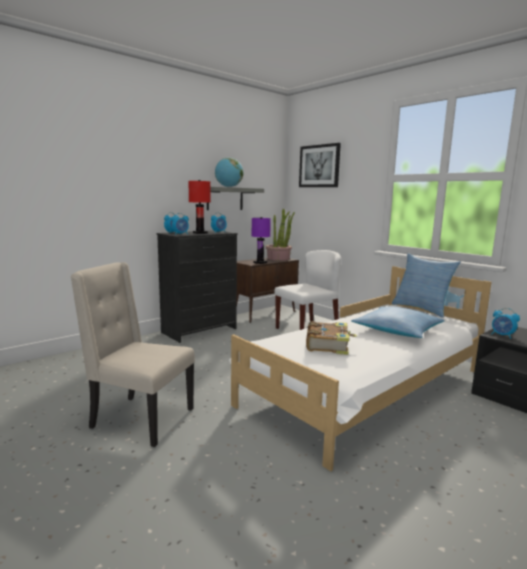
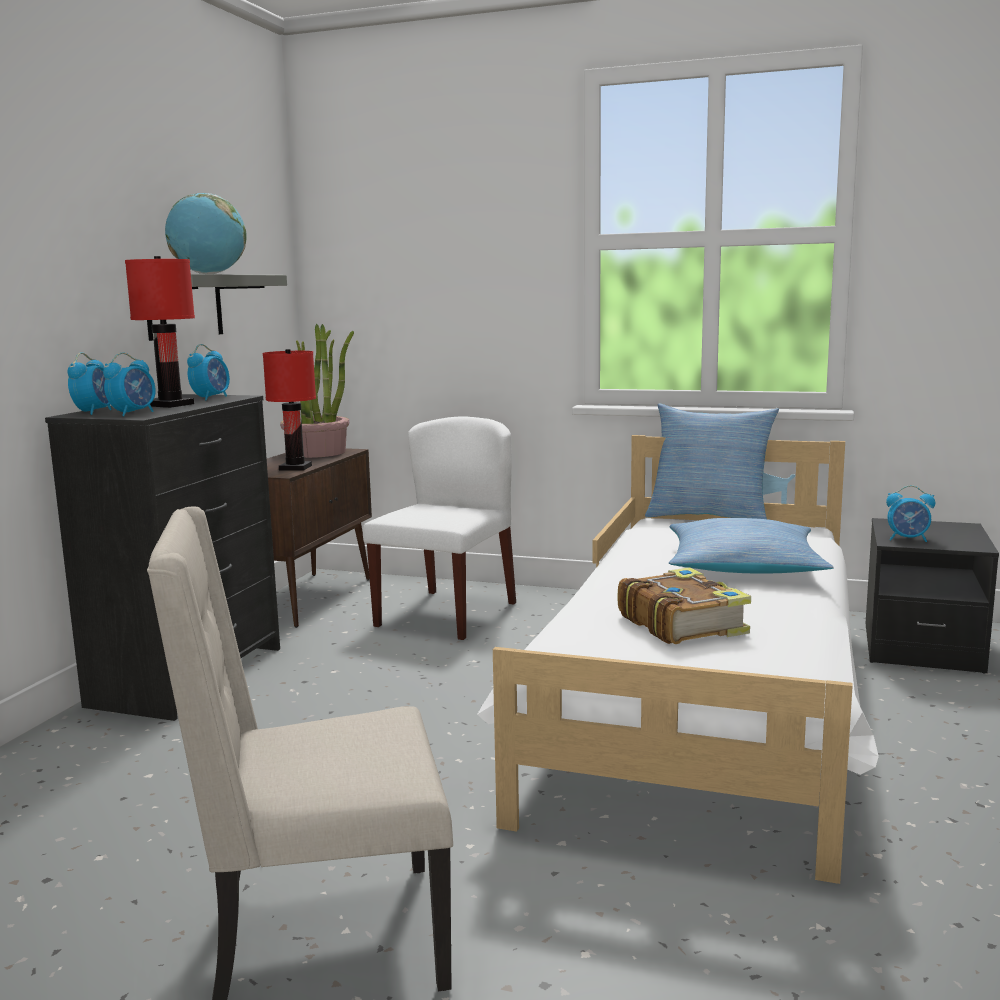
camera: 30 degrees left, 0 degrees up
(260, 262) = (296, 468): purple table lamp -> red table lamp
(319, 166) = (399, 216): picture -> none

